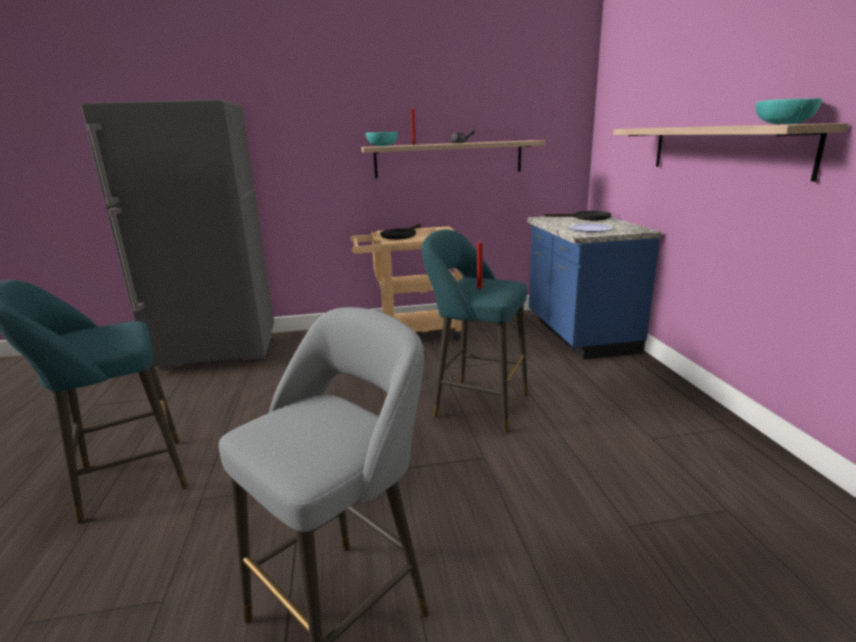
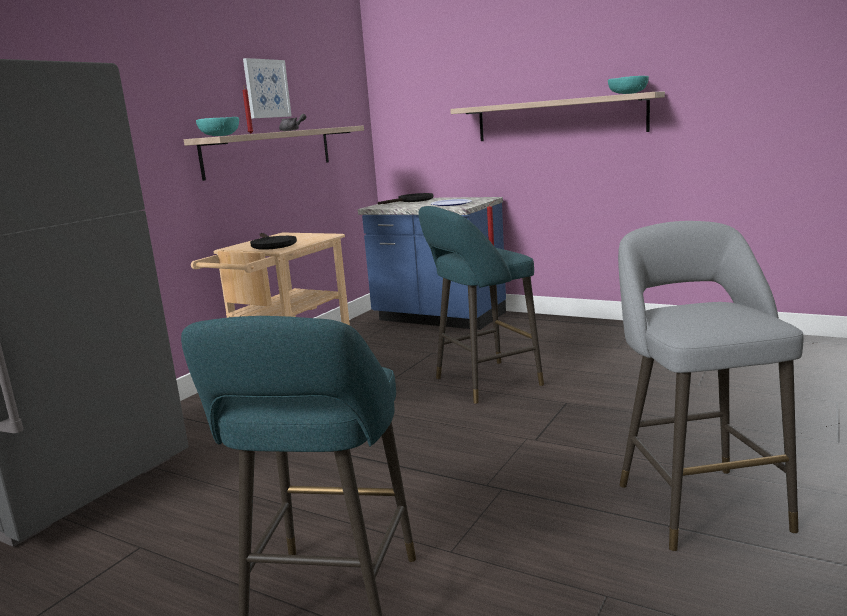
camera: 50 degrees left, 5 degrees down
(454, 106) = (266, 88): none -> picture

